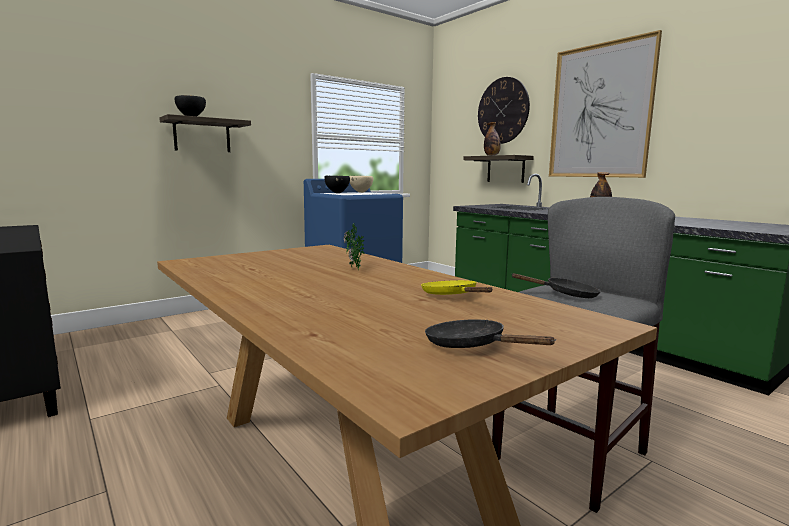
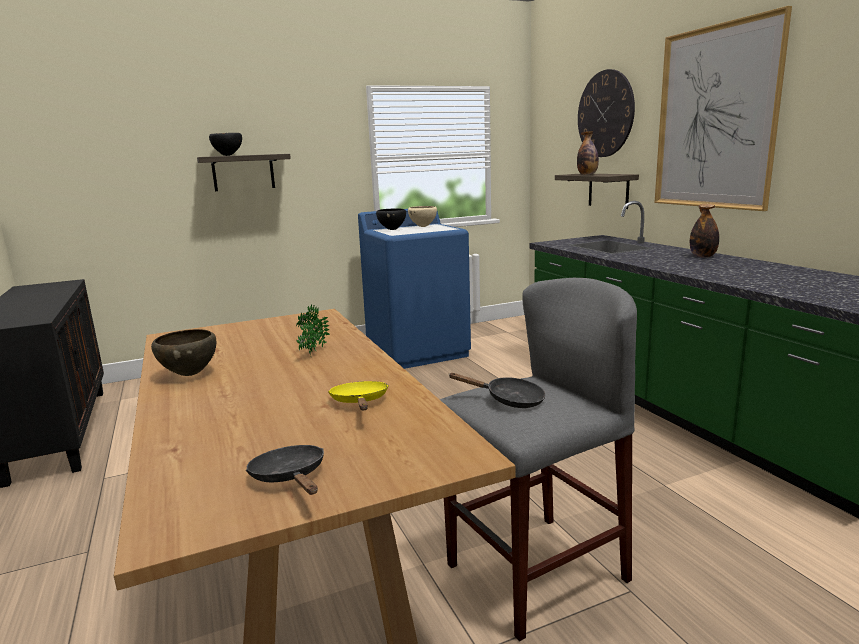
camera: 15 degrees right, 5 degrees up
(248, 284) = (190, 374): none -> brown bowl

